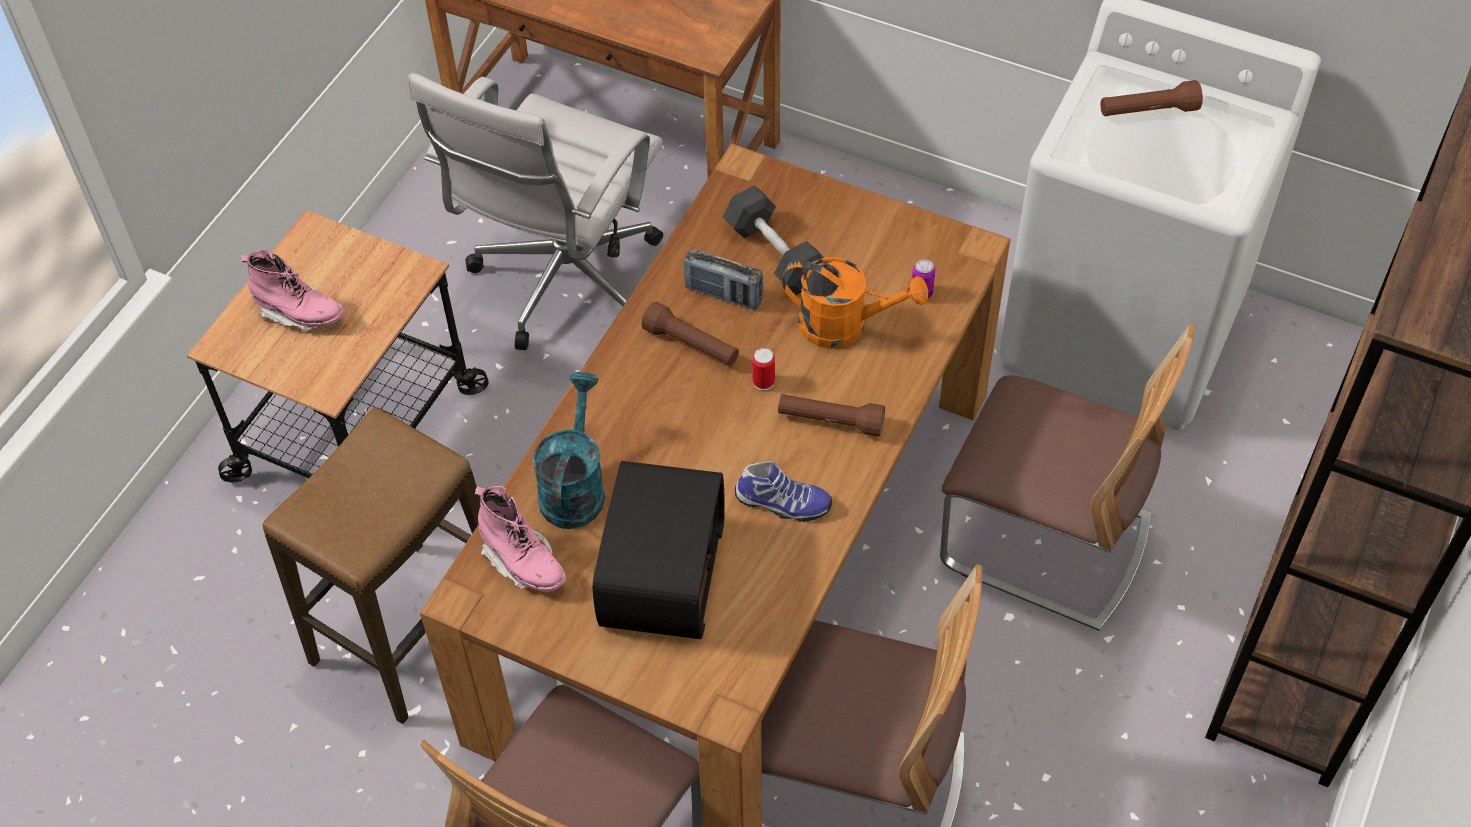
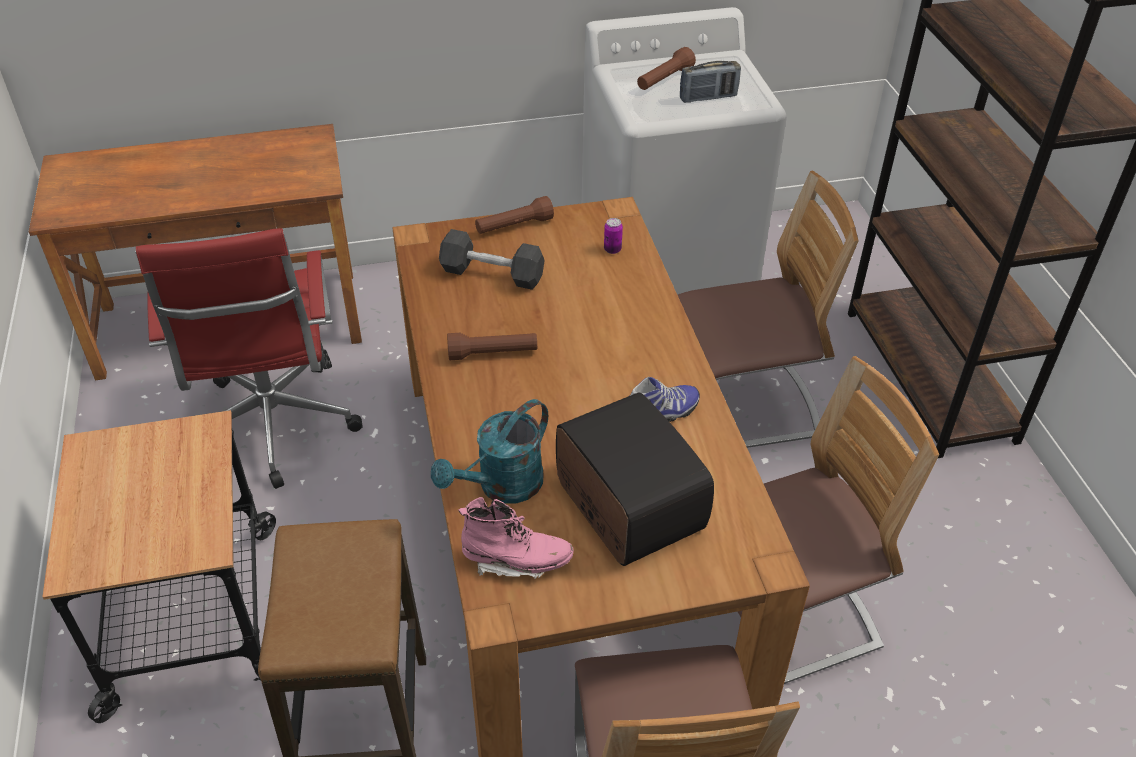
camera: 40 degrees left, 10 degrees down
(299, 313) = (127, 508): pink boot -> none
(563, 285) = (273, 430): white office chair -> red office chair
(574, 486) = (502, 487): turquoise watering can -> turquoise watering can turned 105 degrees counterclockwise
(723, 294) = (482, 313): radio -> radio (708, 97)
(763, 382) = (567, 349): can -> none
(830, 421) = (637, 348): brown flashlight -> brown flashlight (514, 226)
(845, 326) = (584, 290): orange watering can -> none

